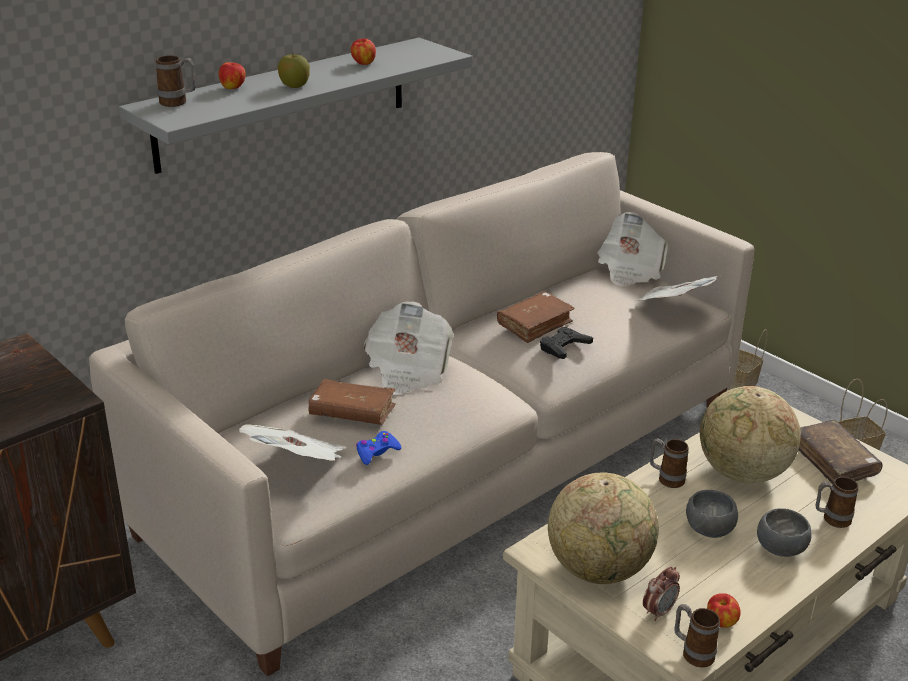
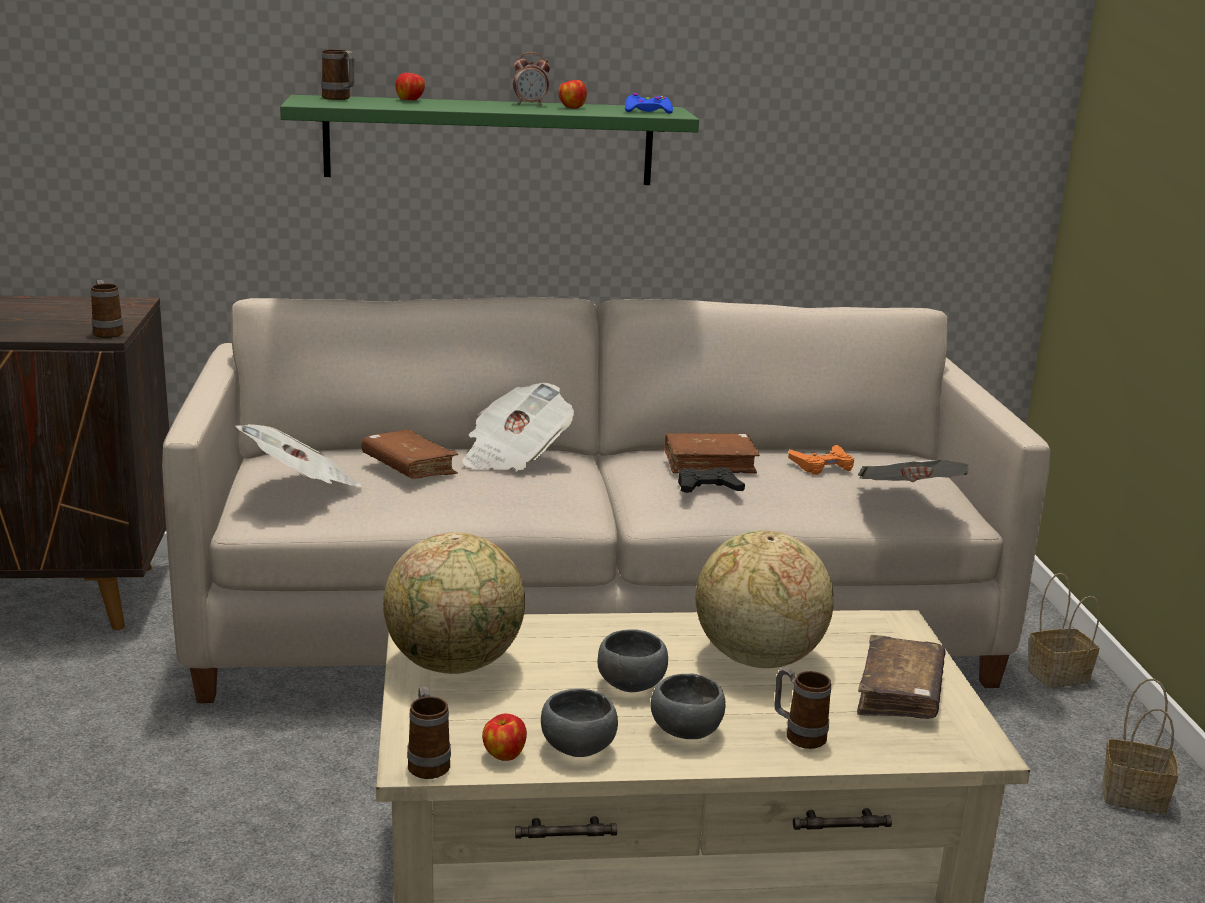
camera: 35 degrees right, 10 degrees down
(284, 103) = (489, 141): grey shelf -> green shelf
(294, 86) = (465, 106): apple -> none
(377, 452) = (382, 500): blue game controller -> blue game controller (647, 111)
(594, 297) = (822, 465): none -> orange game controller
(628, 269) = (912, 458): newspaper -> none
(659, 611) = (453, 718): alarm clock -> alarm clock (530, 104)
(666, 479) = (658, 630): mug -> mug (107, 332)
(749, 594) = (577, 749): none -> grey bowl

